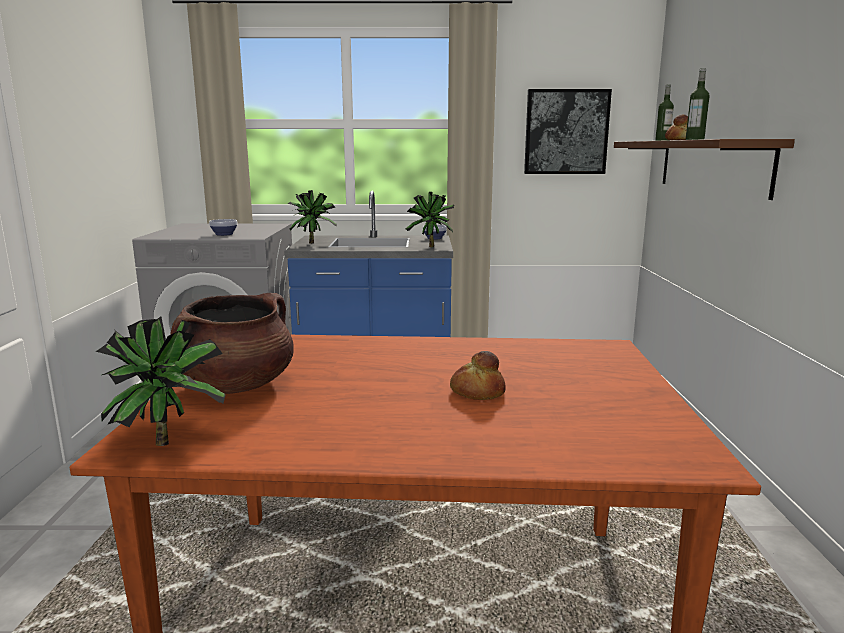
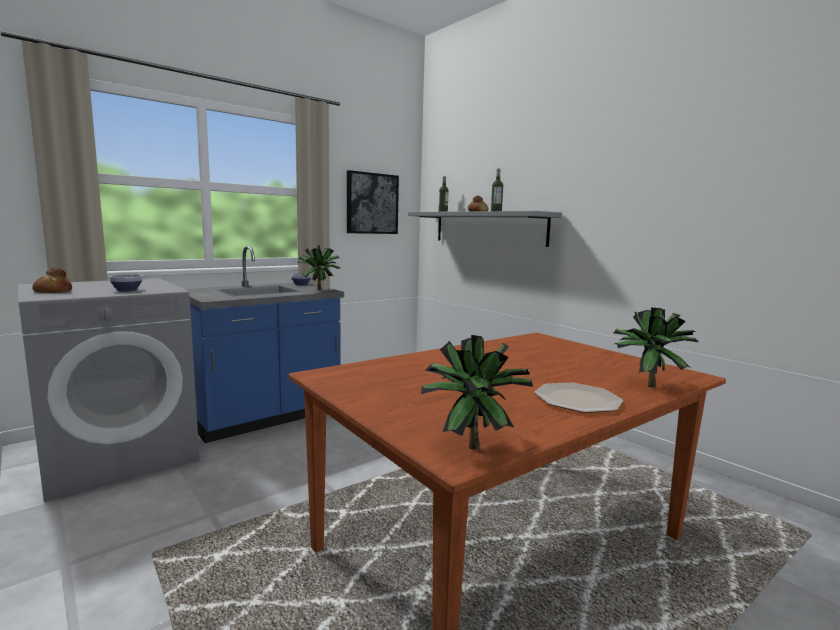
camera: 40 degrees left, 5 degrees down
(236, 386) = (409, 402): brown cooking pot -> none
(313, 243) = (208, 294): potted plant -> potted plant (646, 385)
(405, 436) = (578, 399): none -> plate
(477, 392) = (546, 370): bread -> bread (52, 291)
(711, 165) = (488, 228): brown shelf -> grey shelf

